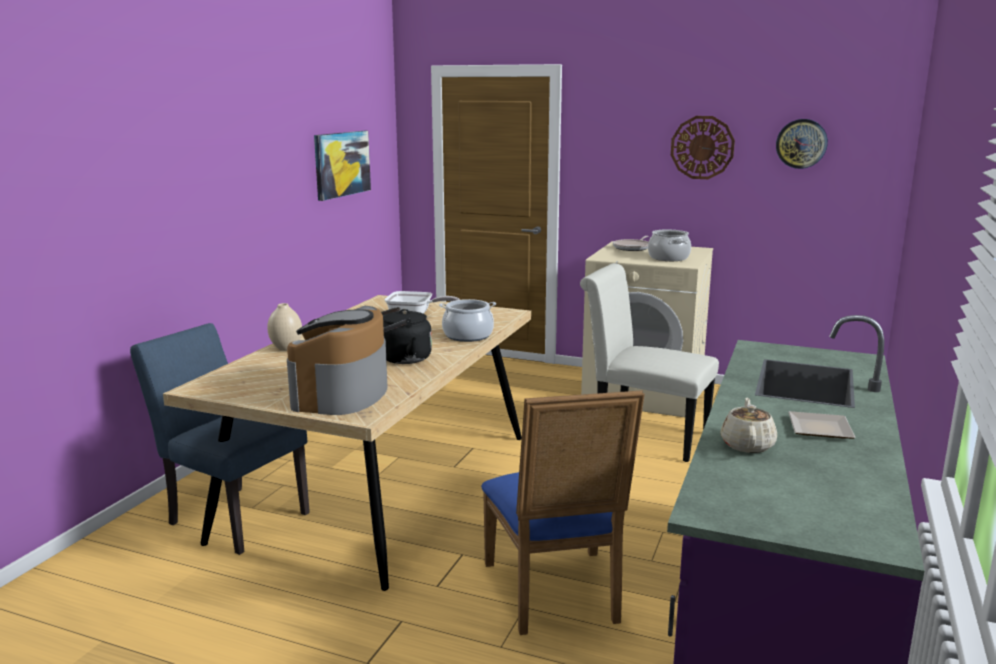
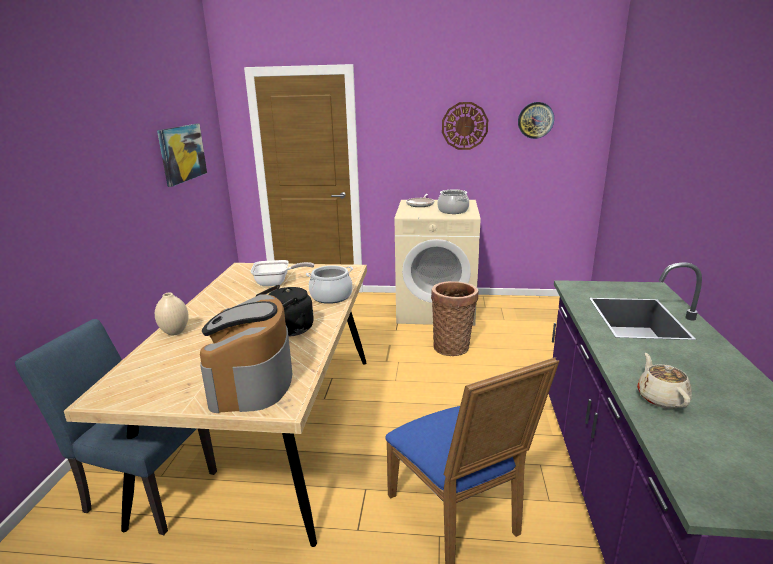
camera: 15 degrees left, 5 degrees up
(643, 436) = (452, 346): white chair -> basket
(821, 428) = (696, 367): plate -> none

